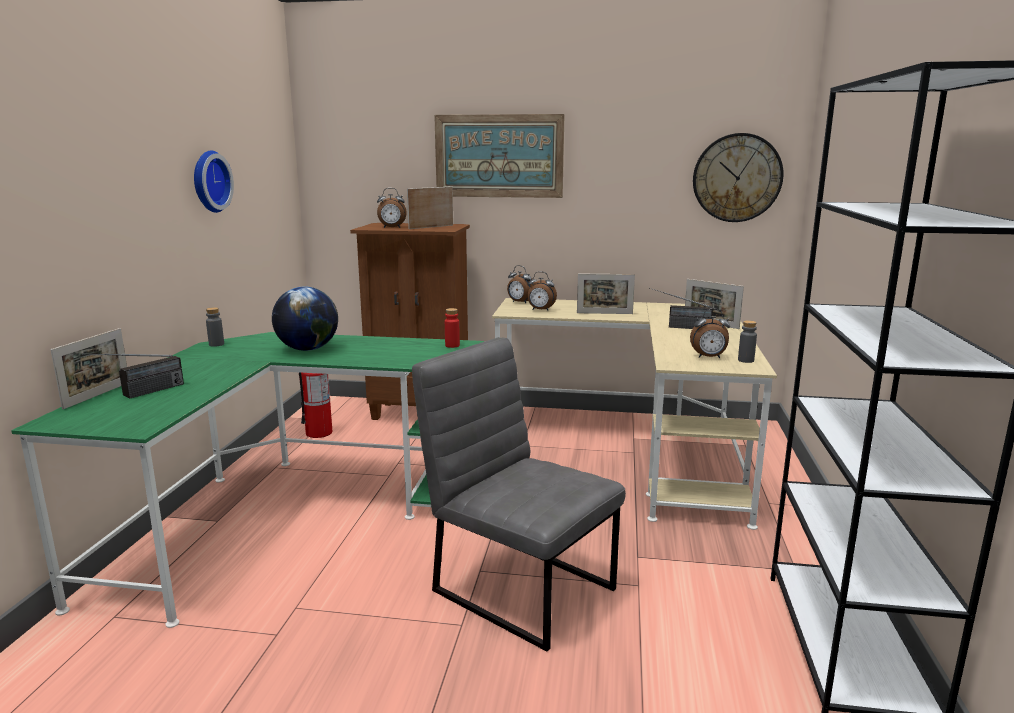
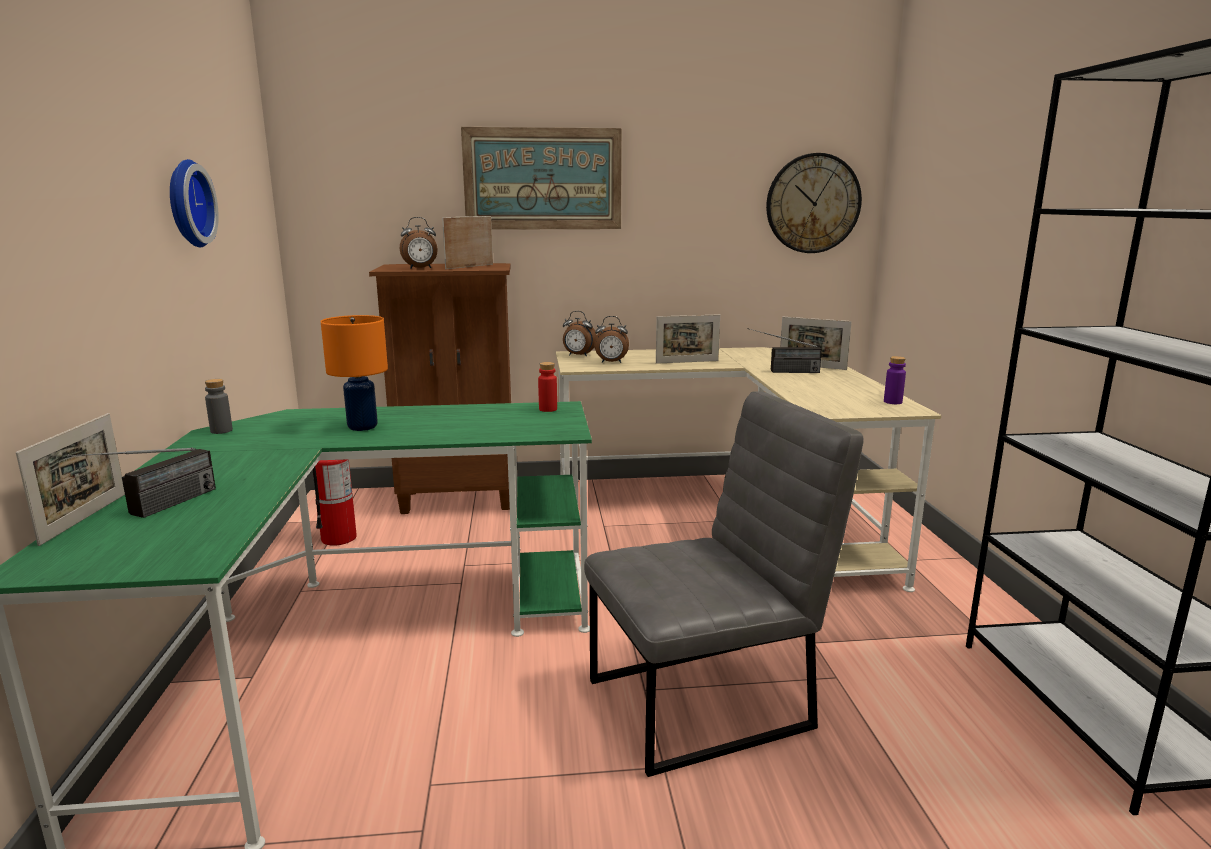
camera: 15 degrees left, 0 degrees up
(307, 349) = (360, 427): globe -> orange table lamp
(520, 587) = (705, 703): grey chair -> grey chair turned 135 degrees clockwise
(709, 357) = (852, 401): alarm clock -> none
(745, 360) = (892, 402): grey bottle -> purple bottle

